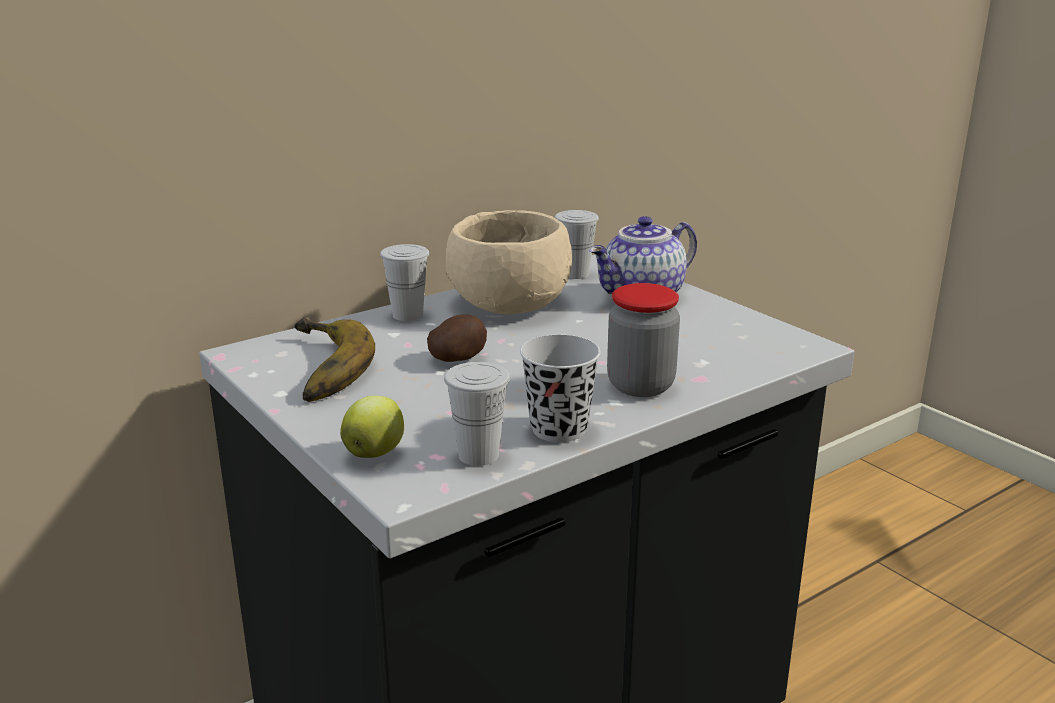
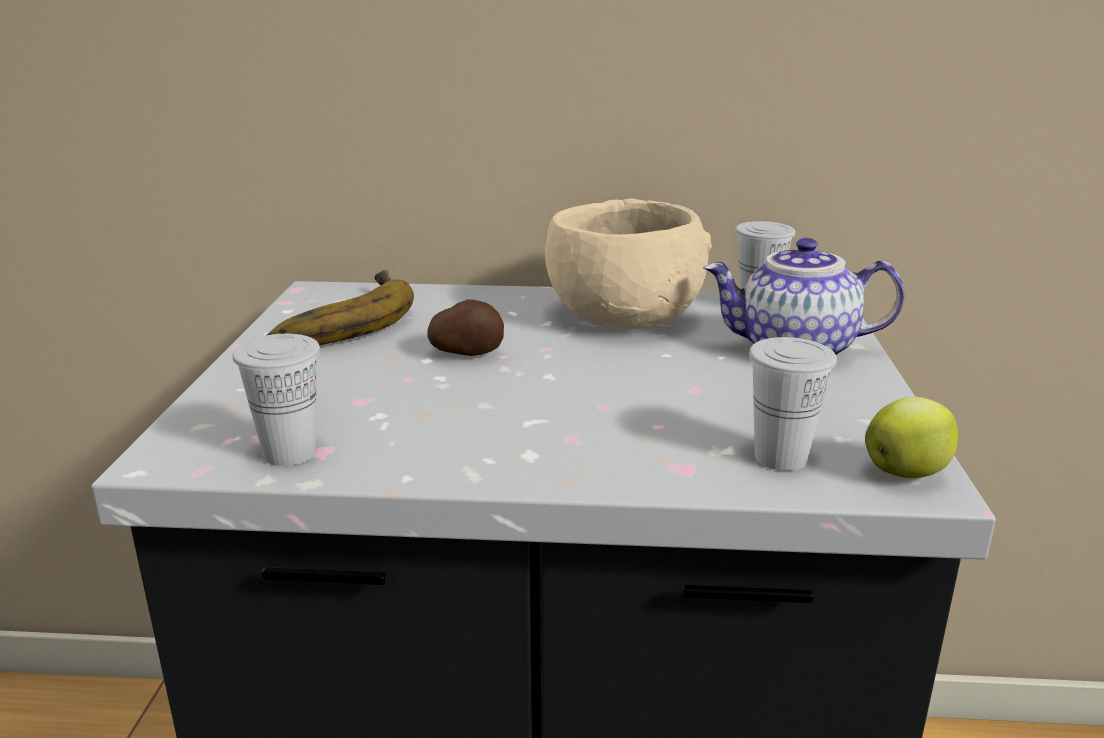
camera: 40 degrees right, 0 degrees up
(375, 453) = (221, 413): apple -> apple (906, 473)
(407, 315) = (507, 299): white cup -> white cup (780, 457)
(559, 429) = (412, 460): black cup -> none
(640, 386) = (592, 448): jar -> none

